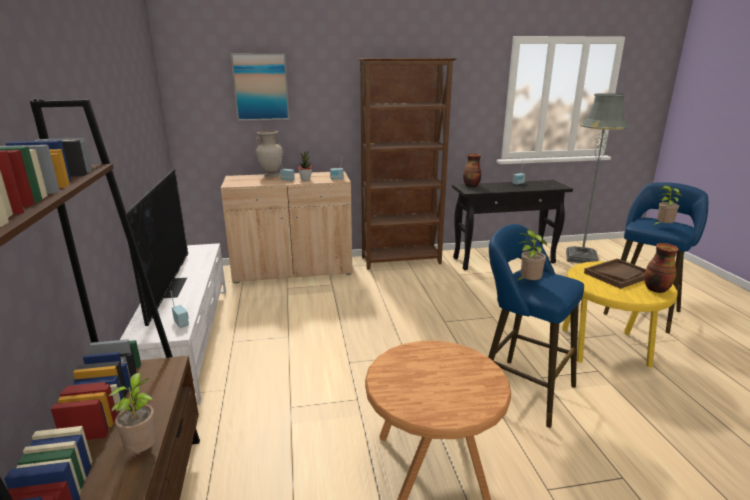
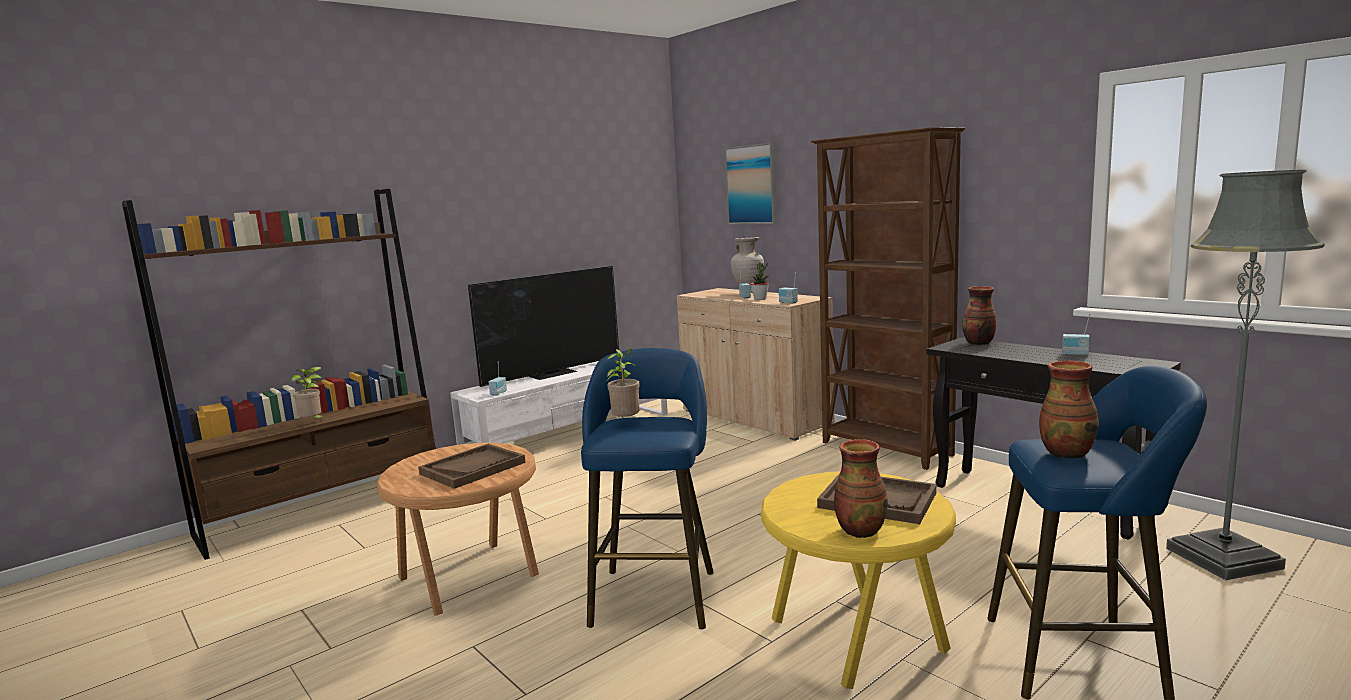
camera: 60 degrees right, 10 degrees down
(449, 372) = (473, 468): none -> brown tray
(662, 226) = (1066, 453): potted plant -> vase

